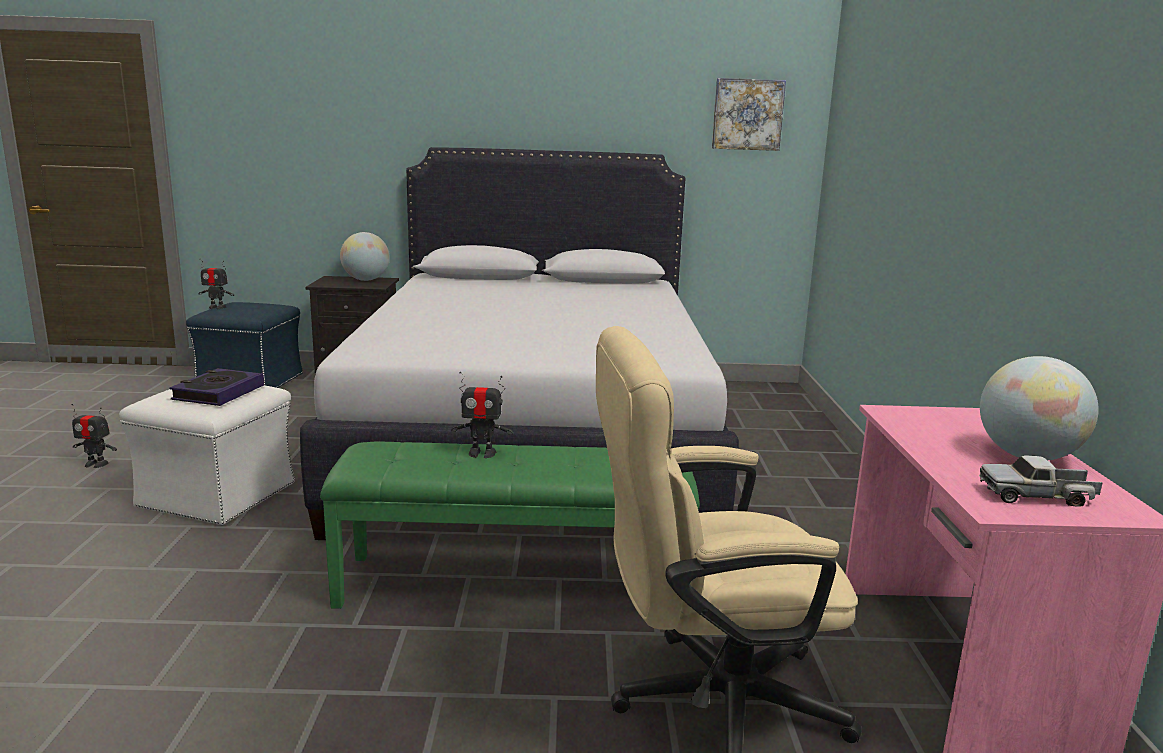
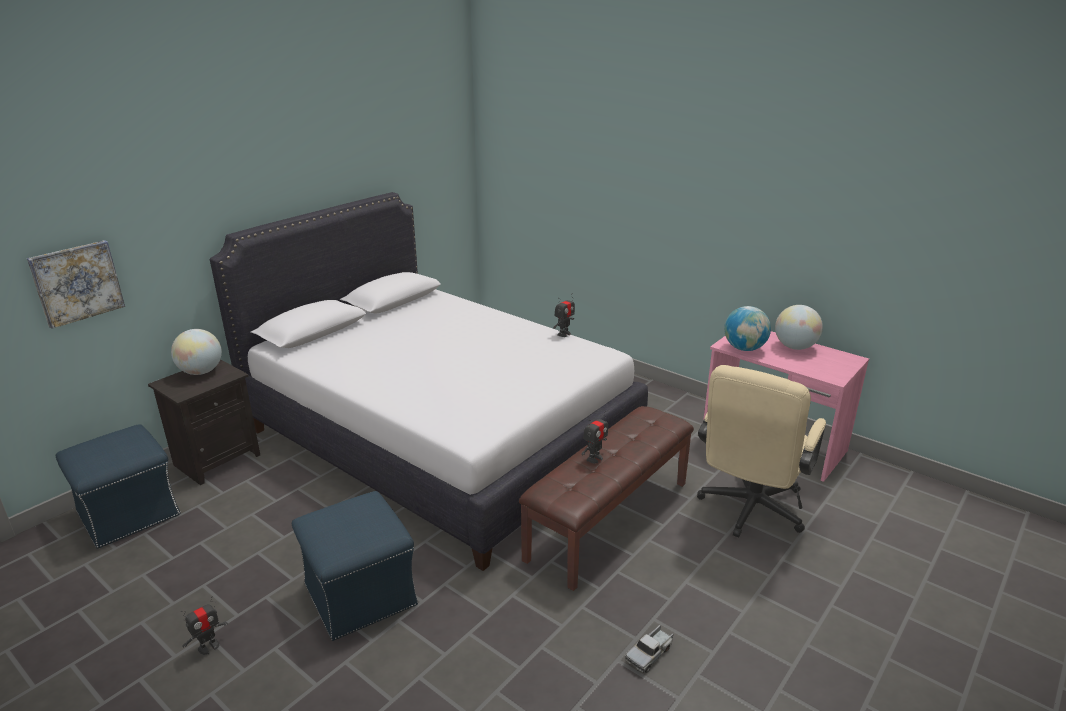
camera: 50 degrees left, 10 degrees up
(217, 307) = (80, 462): toy robot -> toy robot (564, 334)
(218, 393) = (358, 519): book -> none
(218, 494) = (360, 594): white ottoman -> blue ottoman
(514, 583) = (608, 519): green bench -> brown bench
(747, 114) = (434, 149): picture -> picture (77, 283)
(913, 424) = (744, 348): none -> globe
(1036, 496) = (829, 365): toy truck -> toy truck (649, 654)

